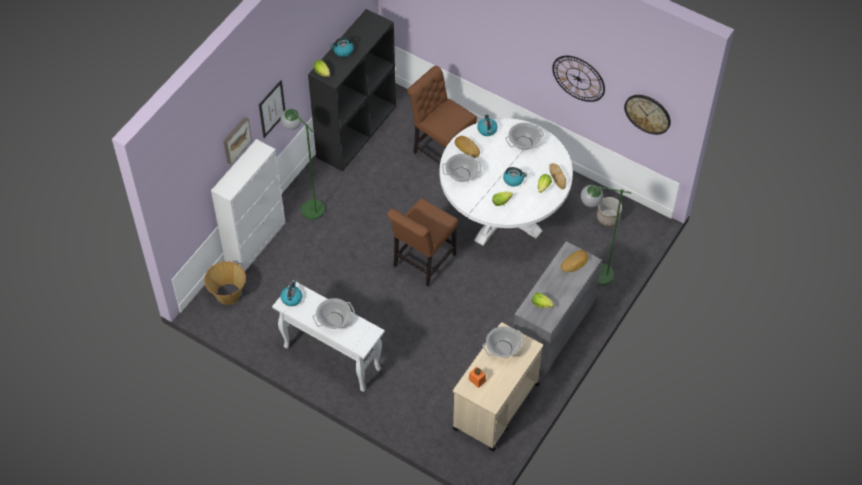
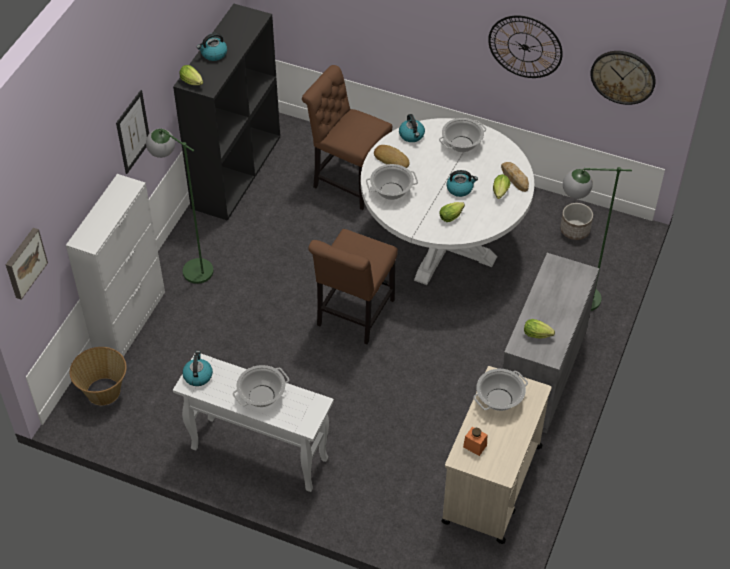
camera: 10 degrees left, 5 degrees down
(236, 139) = (91, 172): picture -> picture (24, 262)
(575, 263) = (566, 277): bread -> none

